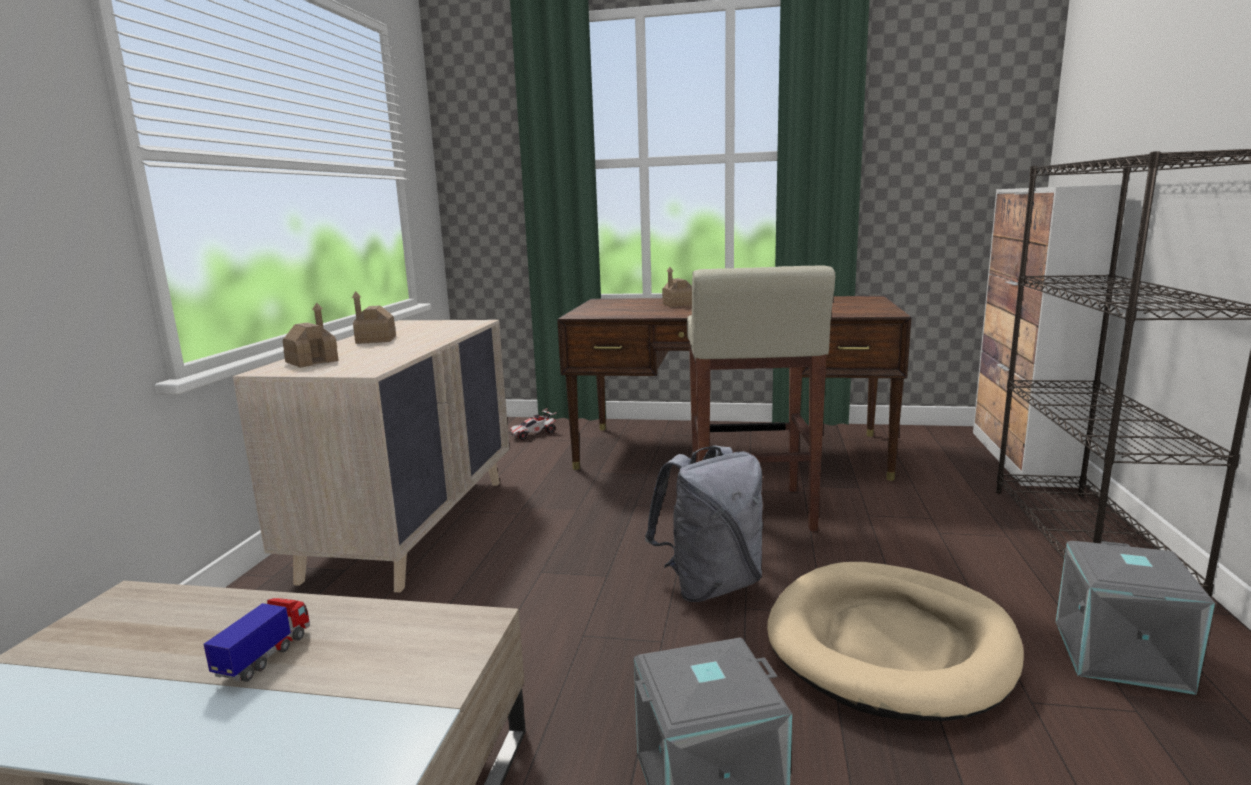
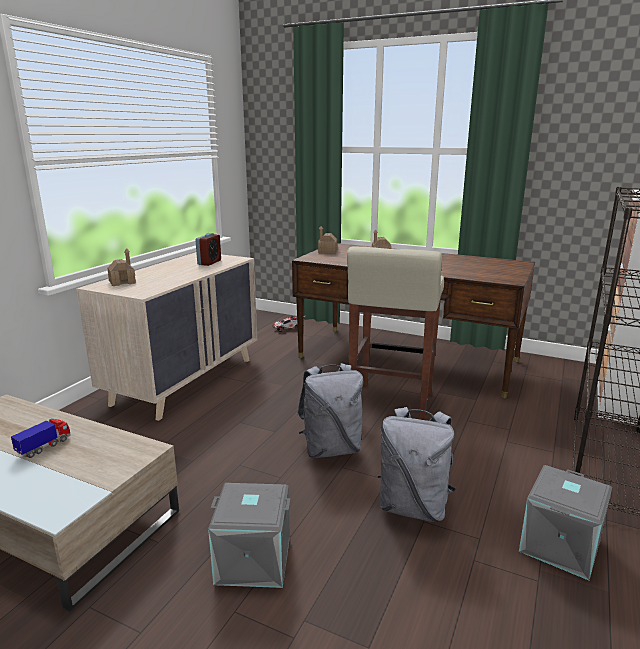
camera: 15 degrees right, 5 degrees up
(376, 340) = (169, 268): toy house -> toy house (327, 251)
(435, 329) = (209, 262): none -> alarm clock
(890, 644) = (413, 507): beige dog bed -> grey backpack

